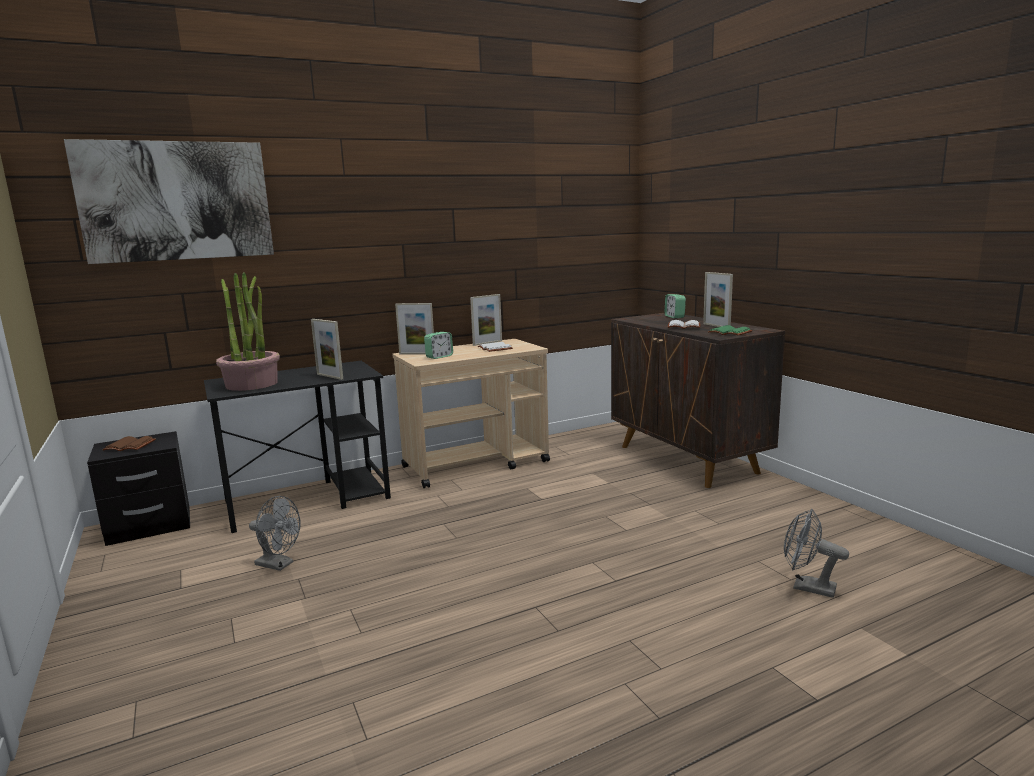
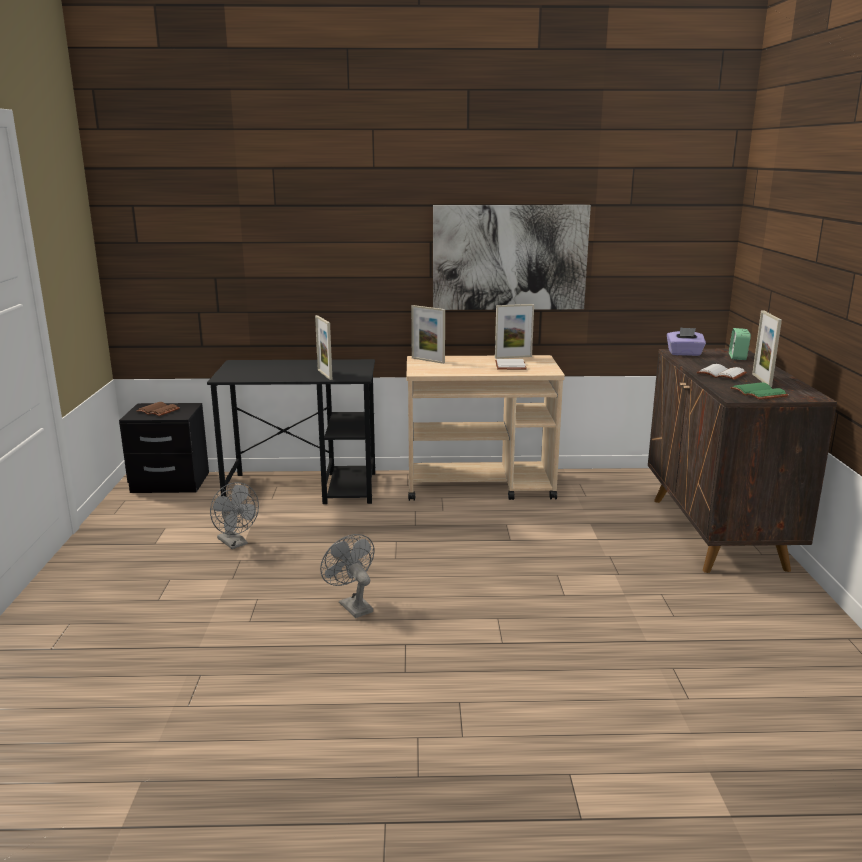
camera: 25 degrees right, 5 degrees up
(177, 201) = (214, 192): picture -> picture (509, 258)
(252, 384) = (255, 372): potted plant -> none
(439, 356) = (443, 368): alarm clock -> none
(635, 319) = (684, 353): none -> purple tissue box
(807, 587) = (697, 712): grey fan -> grey fan (352, 605)

